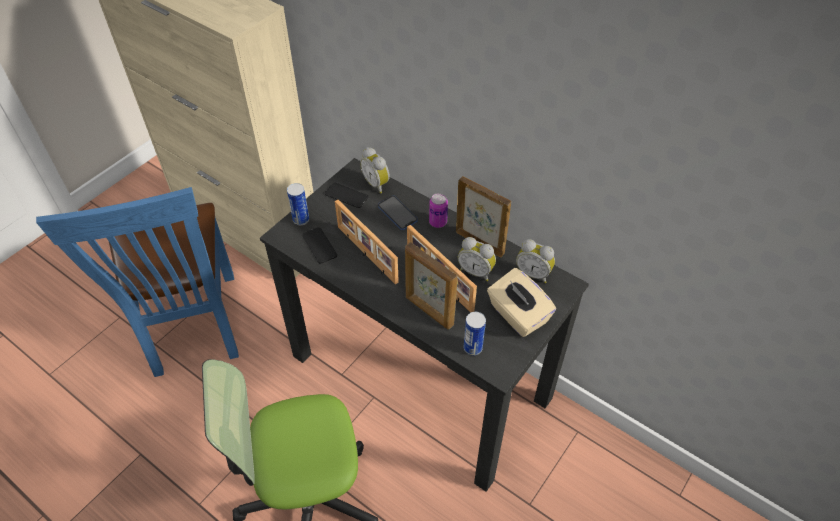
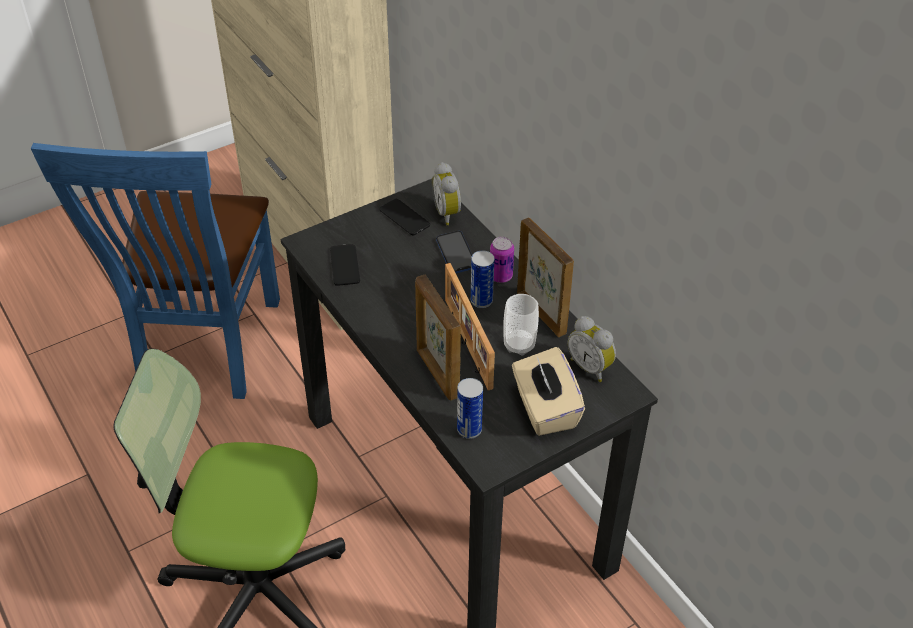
camera: 20 degrees right, 5 degrees down
(301, 219) = (337, 231): can -> can (481, 301)
(366, 254) = (394, 290): picture frame -> none
(476, 271) = (519, 345): alarm clock -> cup

